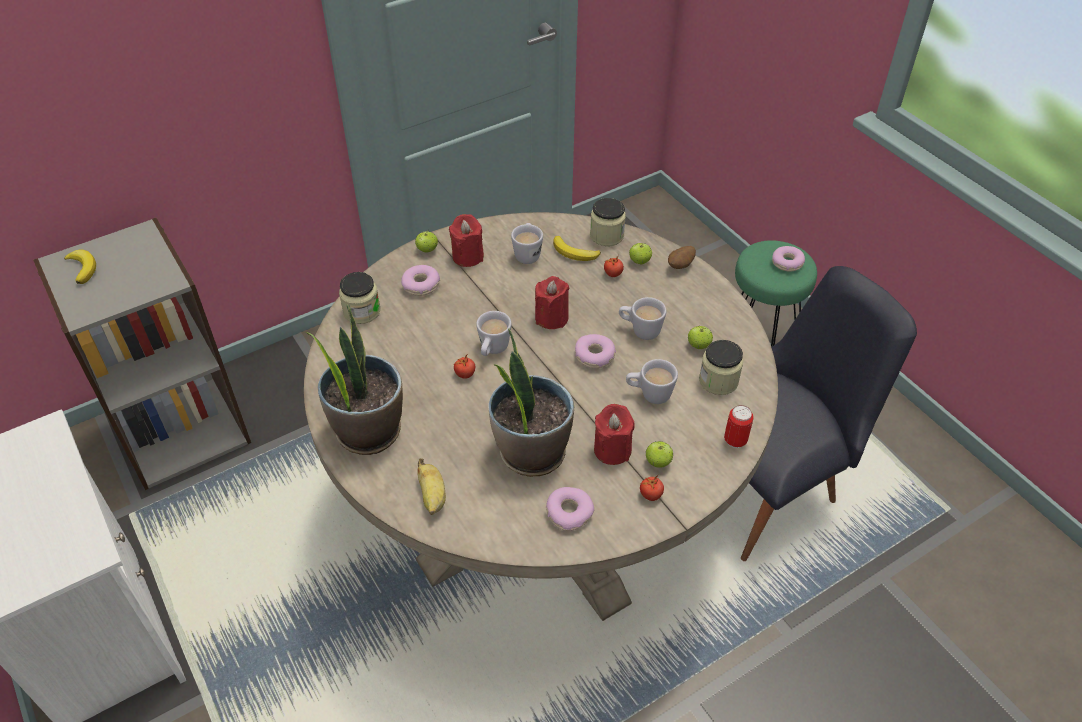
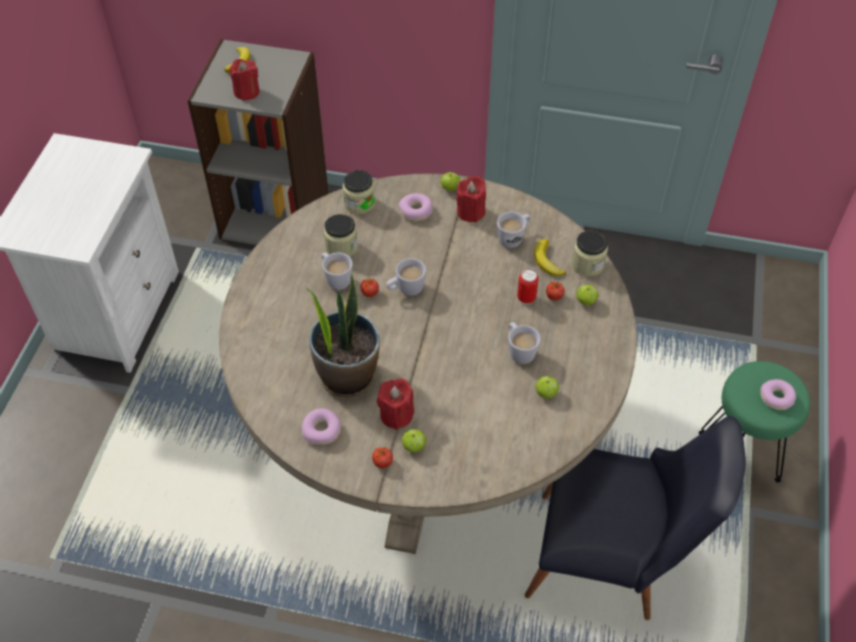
camera: 45 degrees right, 5 degrees up
(368, 430) = (274, 285): potted plant -> none
(432, 497) = (260, 355): banana -> none
(551, 318) = (471, 296): red candle -> red candle (246, 92)
(594, 356) = (465, 345): donut -> none
(649, 394) = (467, 399): white mug -> white mug (336, 278)
(680, 266) = (612, 327): potato -> none
(718, 381) = (526, 428): jar -> jar (341, 248)
(735, 440) = (482, 476): can -> can (526, 298)

